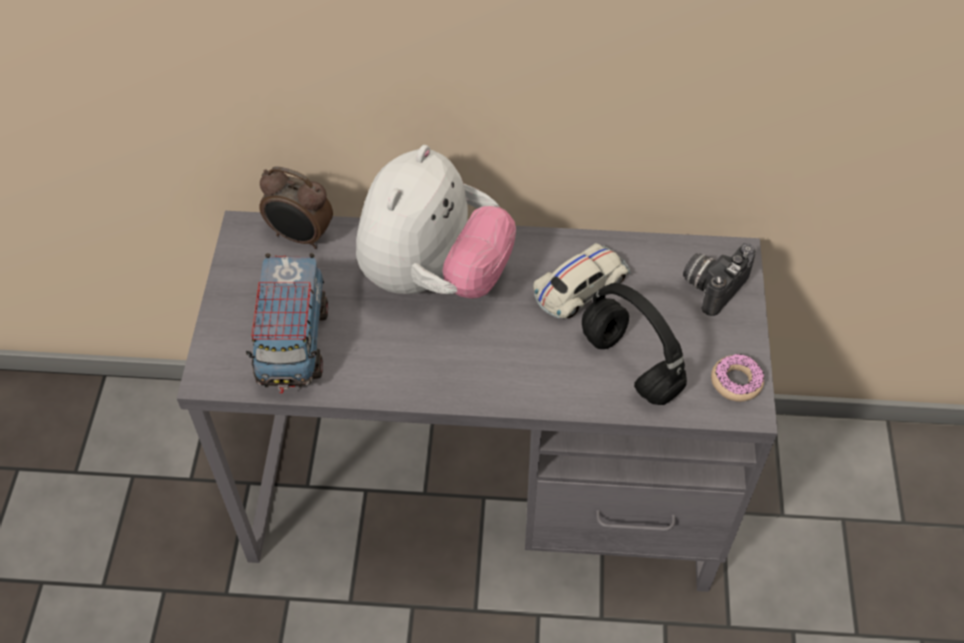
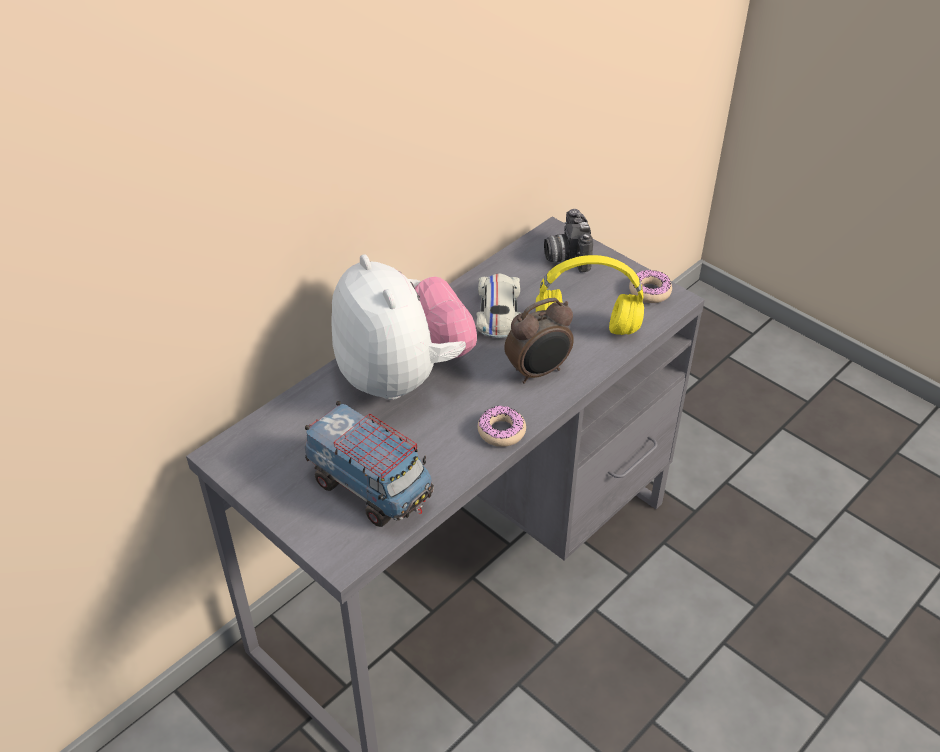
camera: 50 degrees left, 10 degrees down
(300, 237) = (273, 426): alarm clock -> alarm clock (538, 372)
(436, 387) = (501, 431): none -> donut
(628, 364) = (585, 328): black headphones -> yellow headphones

